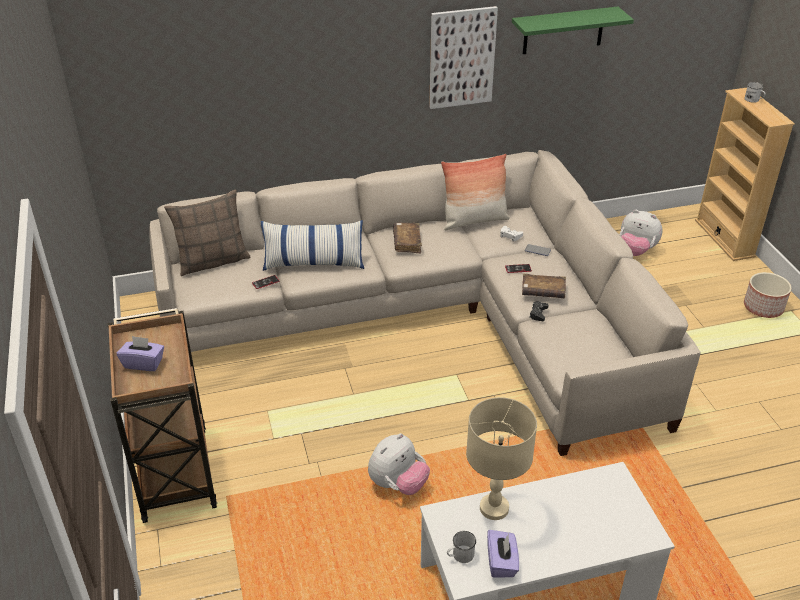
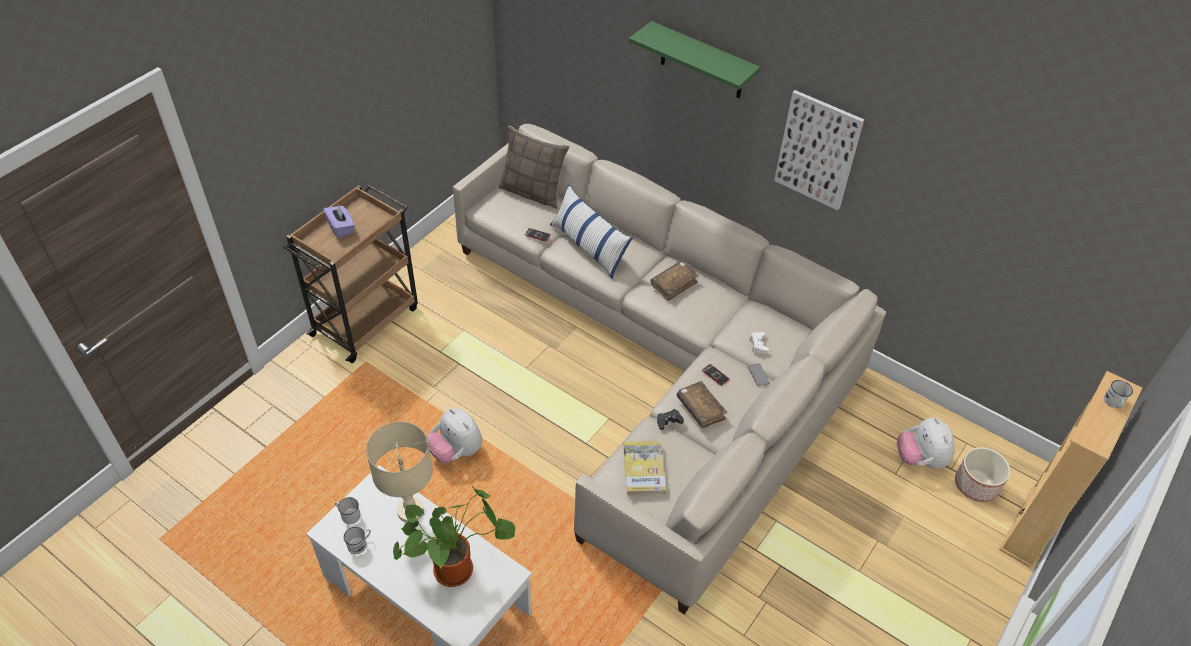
camera: 50 degrees right, 10 degrees up
(398, 484) = (456, 451): plush toy -> plush toy turned 45 degrees clockwise
(474, 220) = (755, 309): pillow -> none
(501, 562) = (360, 544): purple tissue box -> white mug
(563, 30) = (936, 186): green shelf -> green shelf (702, 61)
(575, 348) = (643, 470): none -> book
(582, 506) = (457, 567): none -> potted plant
(763, 307) = (947, 611): planter -> planter (976, 485)

